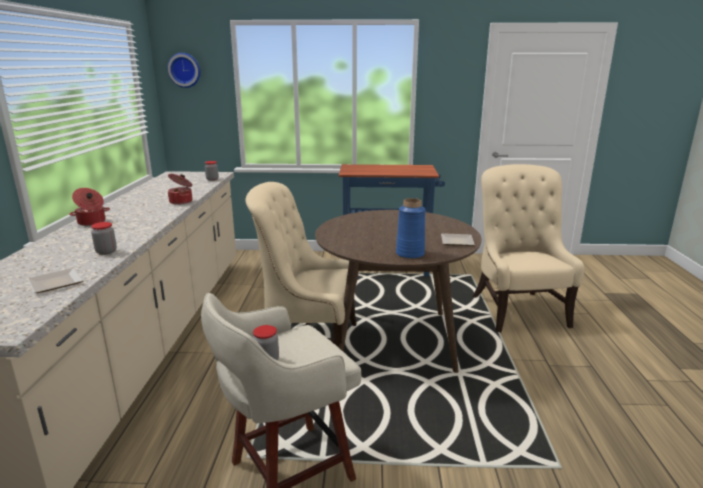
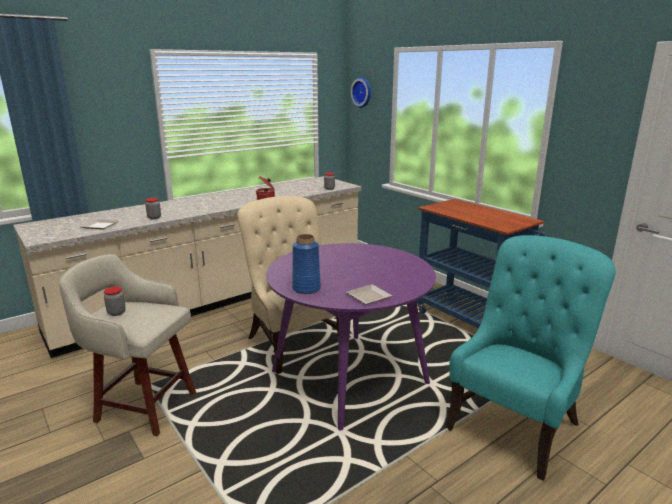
camera: 50 degrees right, 0 degrees up
(92, 222) = (196, 199): cooking pot -> none
(393, 339) = (349, 377): brown dining table -> purple dining table
(517, 310) = (515, 426): beige chair -> turquoise chair

